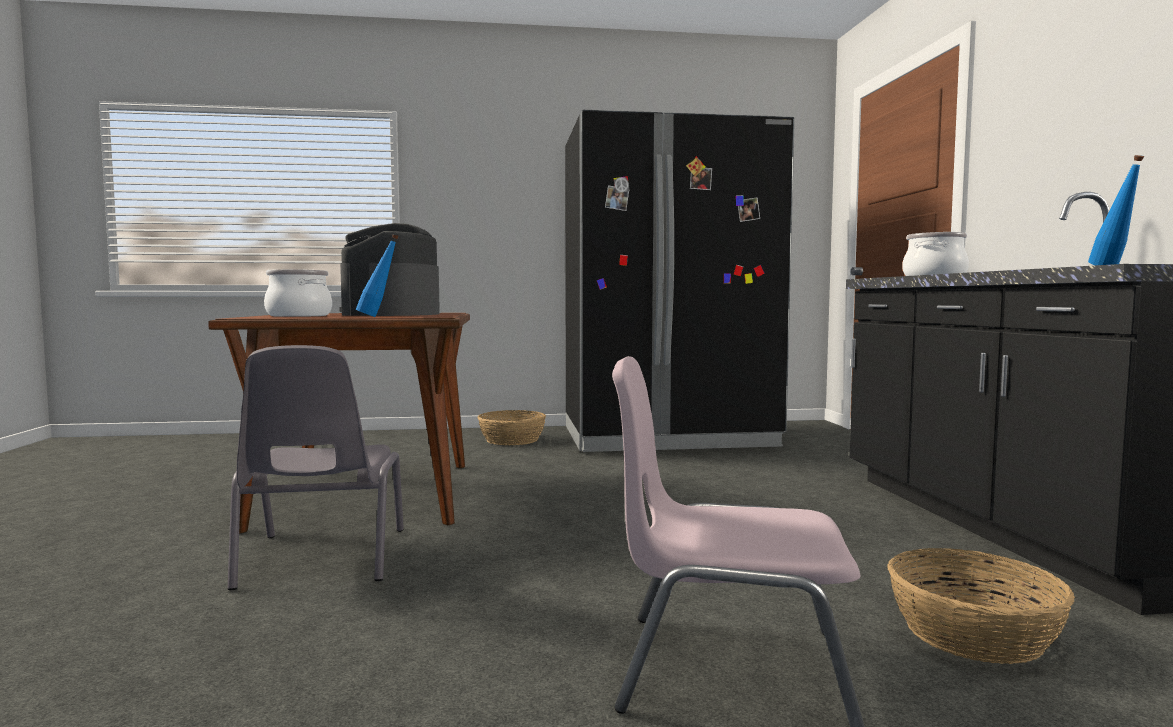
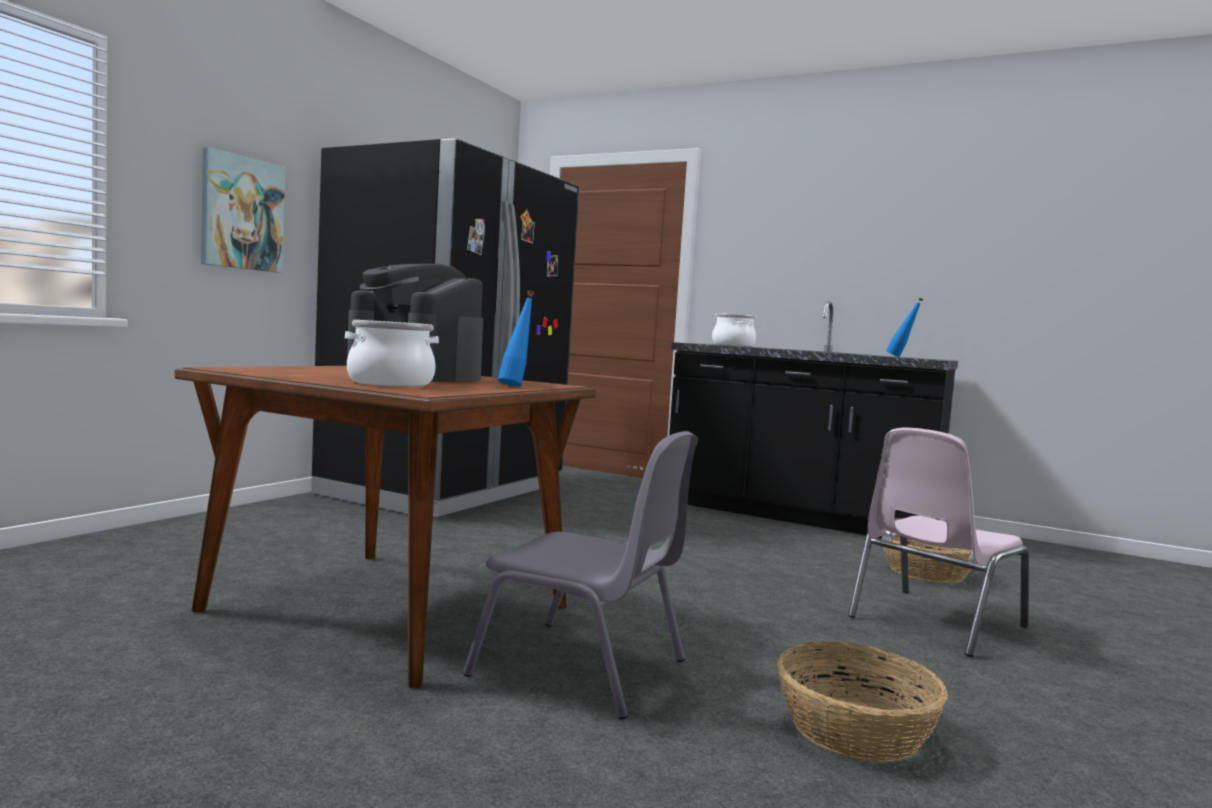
camera: 55 degrees left, 0 degrees up
(499, 209) = (242, 213): none -> picture
(512, 440) = (310, 519): basket -> basket (855, 730)

